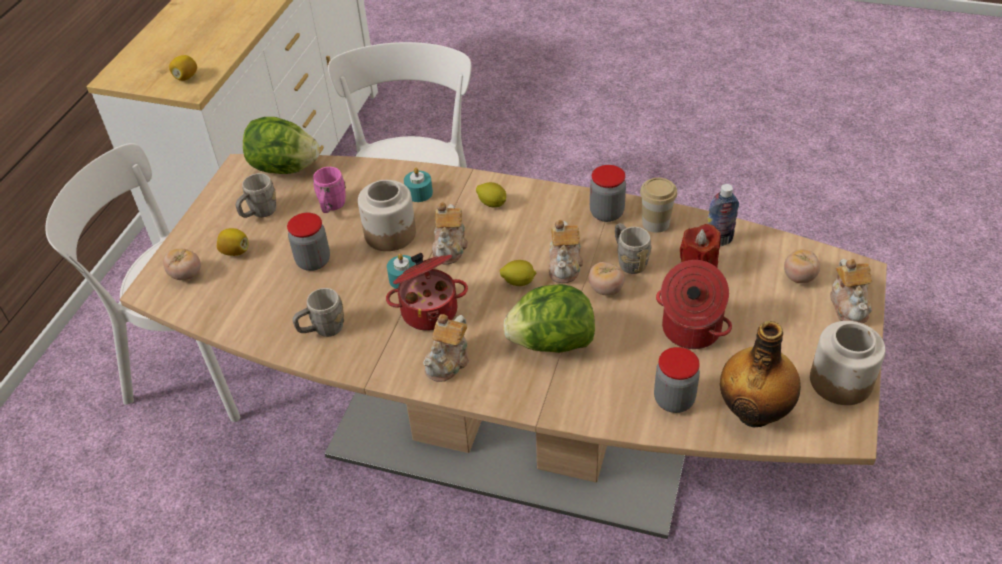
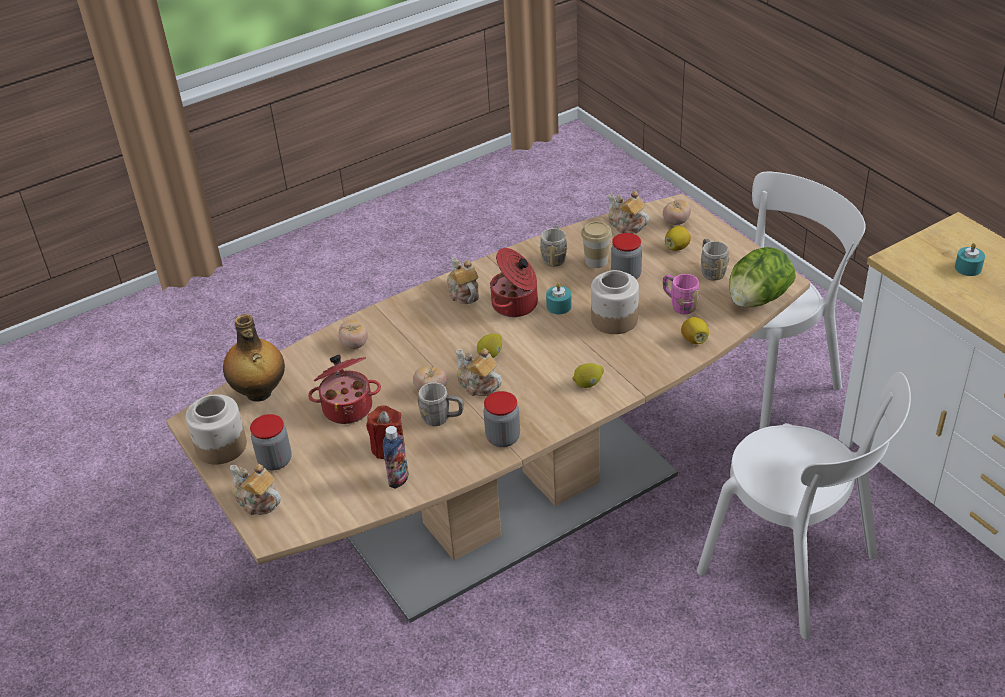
camera: 130 degrees right, 5 degrees down
(186, 77) = (921, 261): lemon -> lemon (694, 340)
(419, 193) = (646, 353): turquoise candle -> turquoise candle (968, 268)
(450, 247) = (565, 340): teapot -> teapot (626, 225)
(551, 342) = (421, 341): lettuce -> none
(655, 223) = (459, 457): cup -> cup (596, 261)
(674, 400) = (313, 365): jar -> jar (275, 461)
(799, 277) = (312, 495): tomato -> tomato (354, 344)

